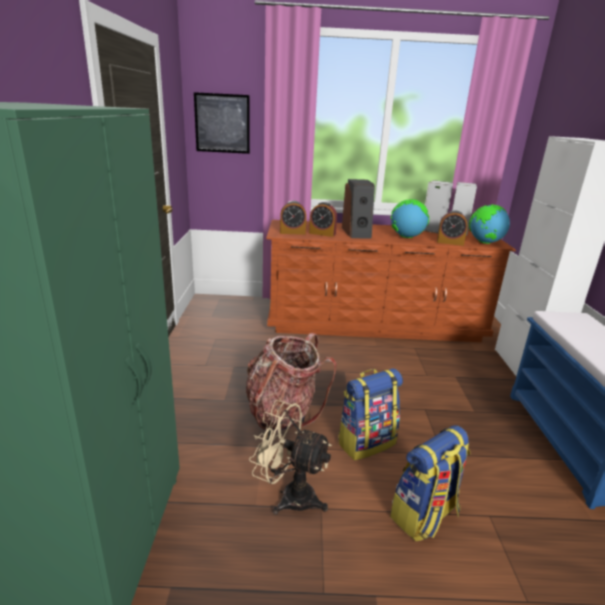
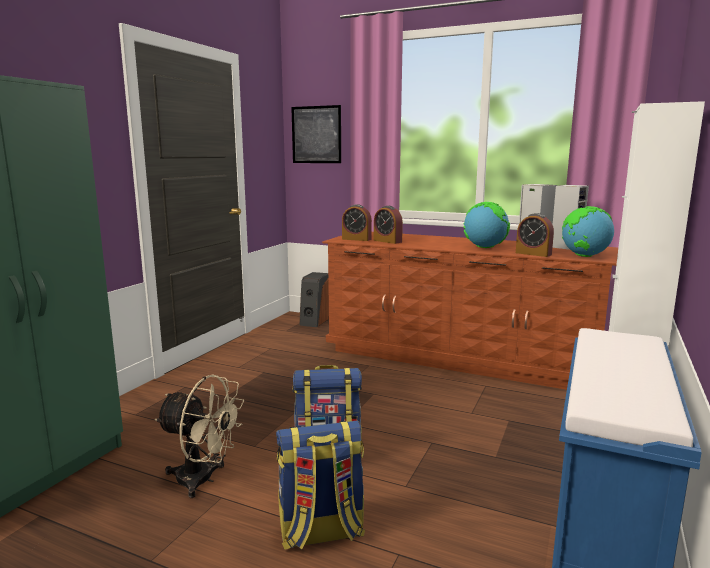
camera: 25 degrees right, 10 degrees down
(283, 412) = (270, 415): backpack -> none
(289, 495) = (203, 480): beige fan -> beige fan turned 150 degrees clockwise
(357, 232) = (430, 242): speaker -> speaker (315, 320)

